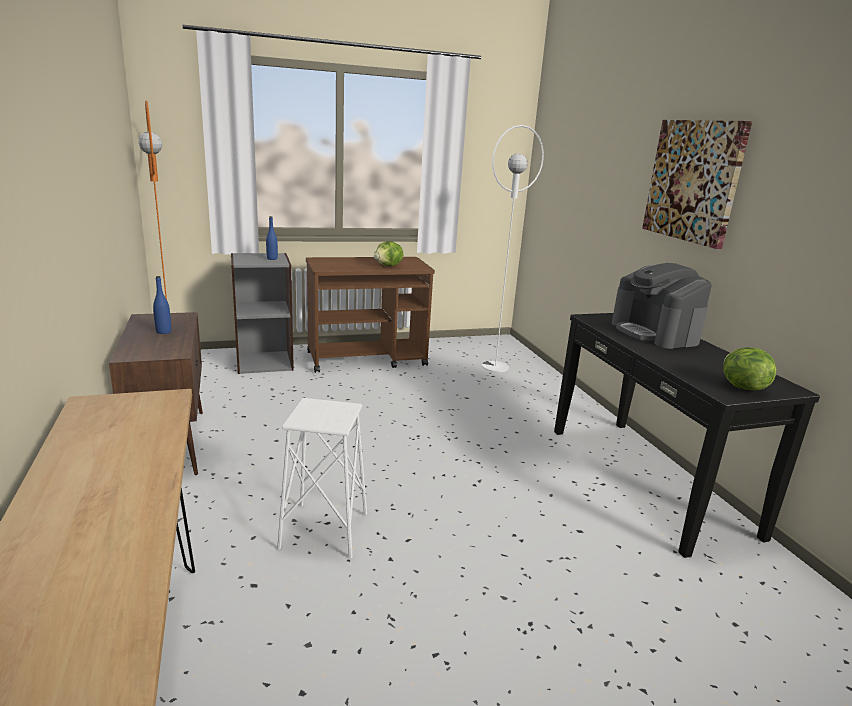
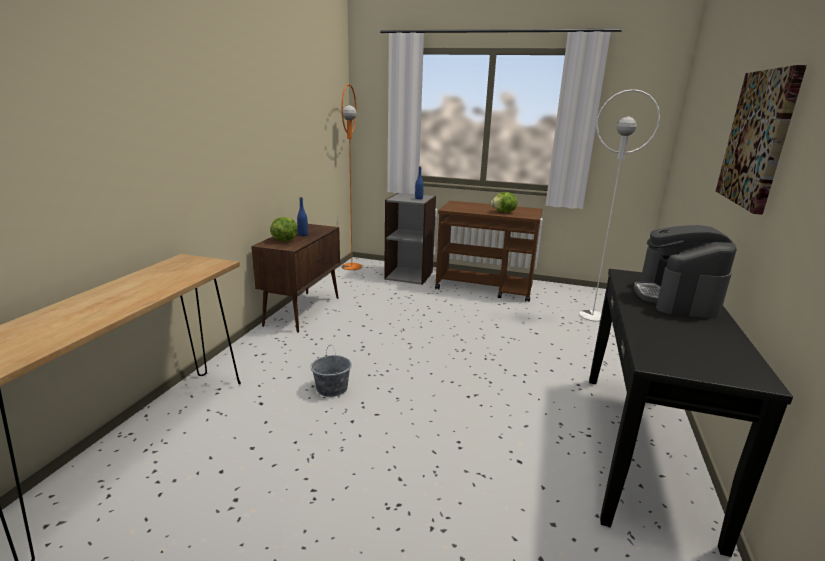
camera: 35 degrees right, 0 degrees up
(324, 530) = (332, 388): white stool -> grey bucket
(741, 387) = (688, 362): lettuce -> lettuce (284, 240)

